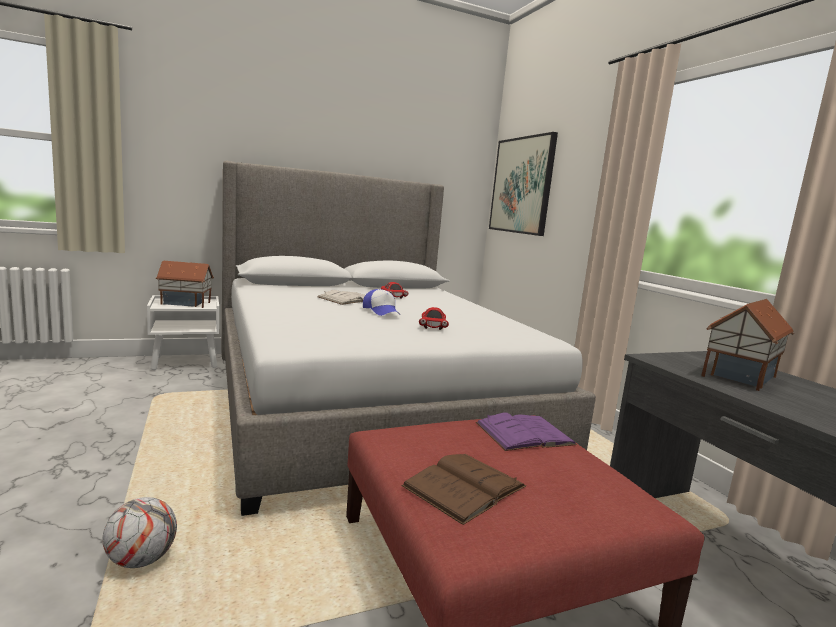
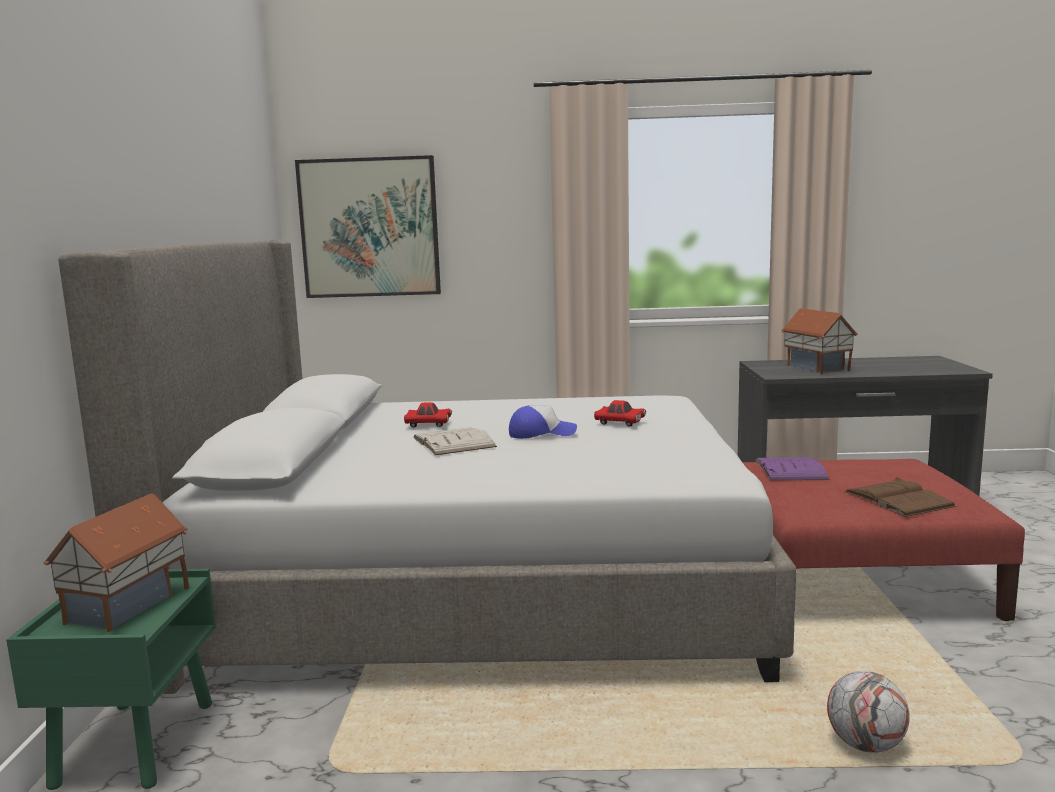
camera: 65 degrees left, 0 degrees up
(186, 362) = (136, 742): white nightstand -> green nightstand

